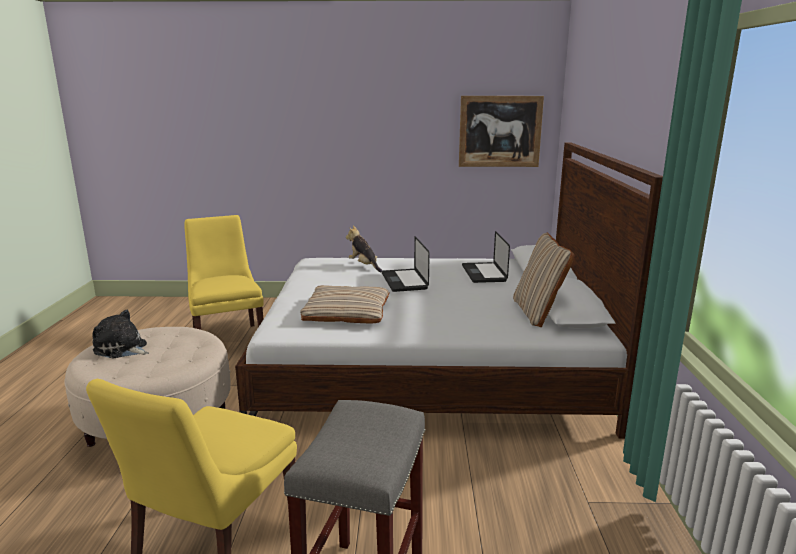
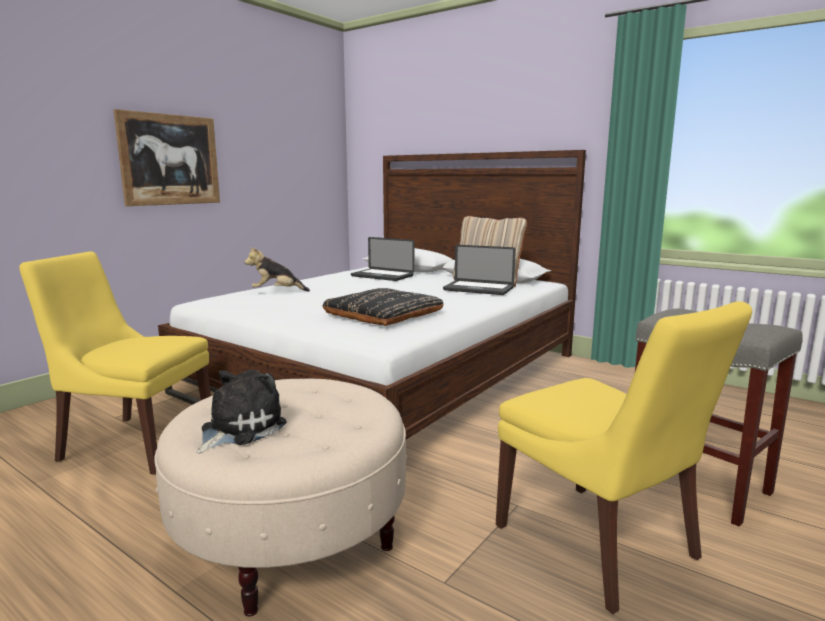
camera: 55 degrees left, 5 degrees down
(122, 349) = (239, 429): plush toy -> plush toy turned 150 degrees clockwise
(347, 311) = (383, 315): beige pillow -> black pillow
(404, 281) = (352, 290): laptop -> laptop (478, 289)
(500, 131) = (306, 150): picture -> picture (170, 160)

